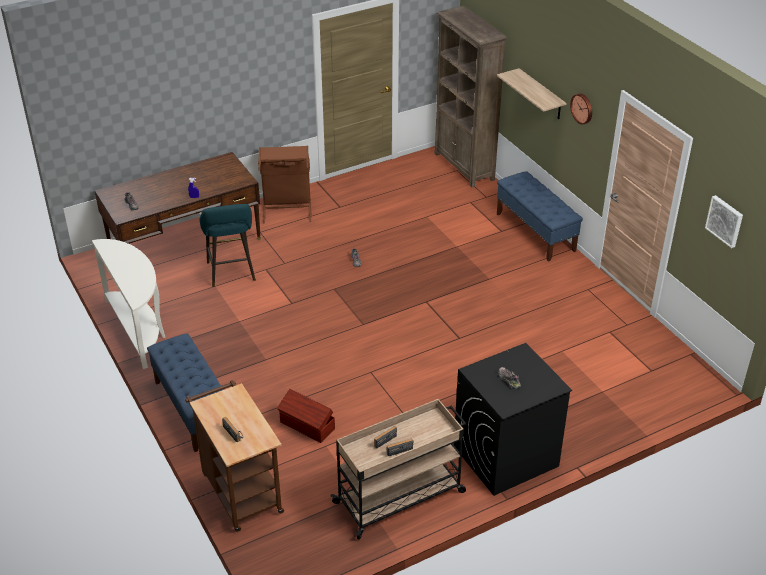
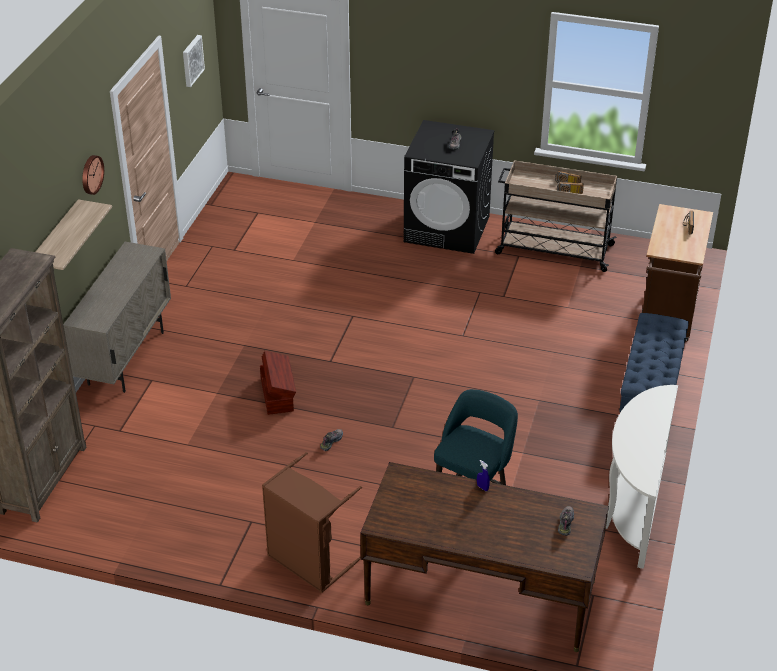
camera: 135 degrees left, 0 degrees up
(307, 426) = (566, 328): brown storage box -> brown storage box (277, 394)
(535, 232) = (126, 358): blue bench -> beige cabinet

